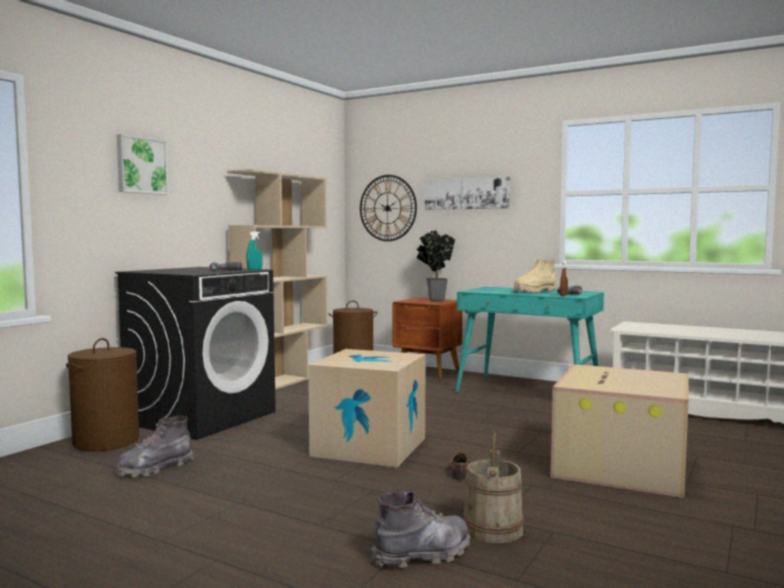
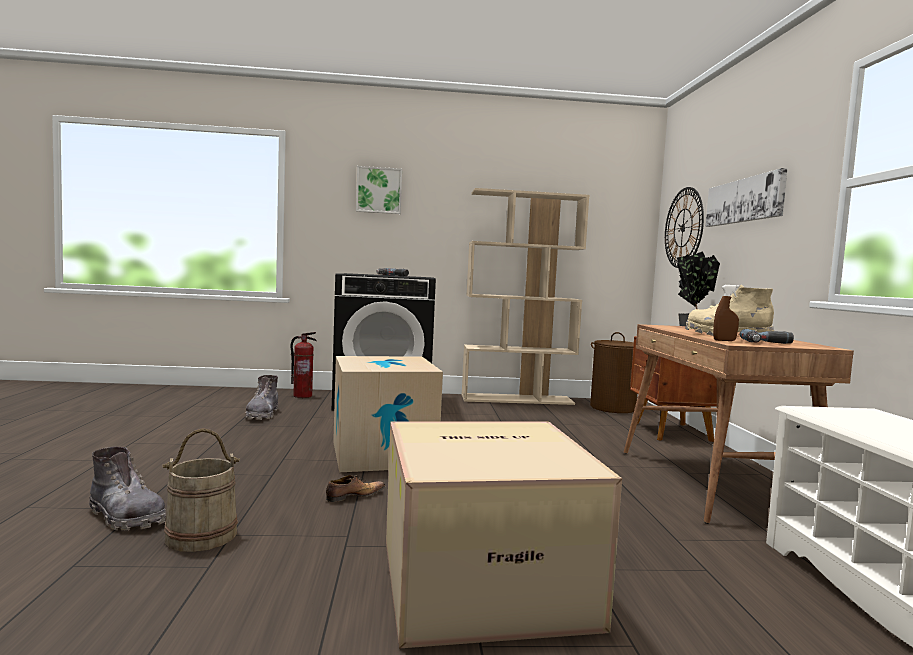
camera: 55 degrees right, 0 degrees up
(106, 441) = (303, 396): brown laundry basket -> fire extinguisher
(155, 468) = (262, 414): grey boot -> grey boot turned 105 degrees counterclockwise
(254, 269) = (420, 277): turquoise spray bottle -> none
(529, 391) = (715, 484): turquoise desk -> brown desk

